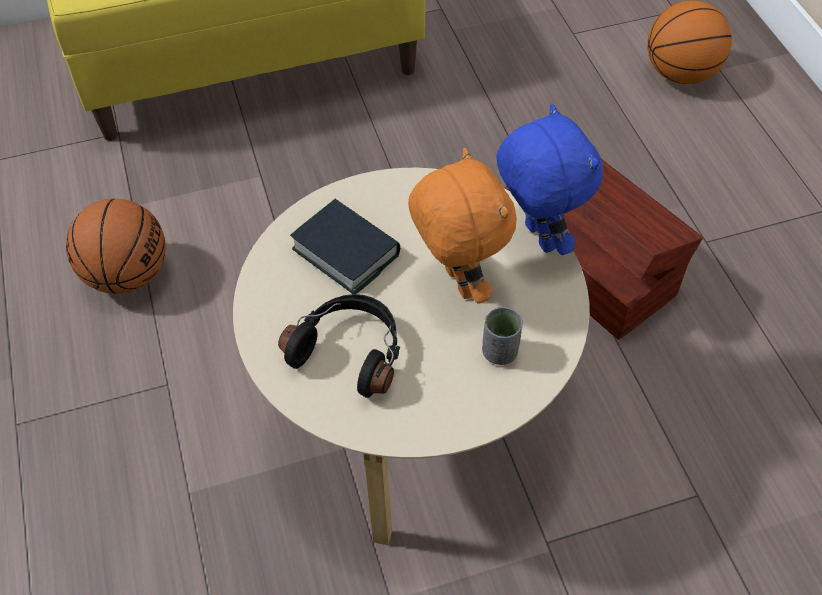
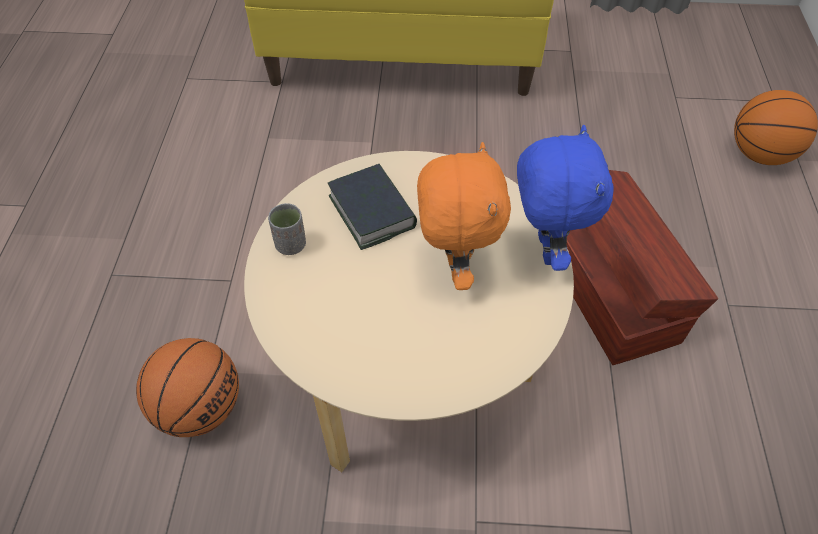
camera: 20 degrees right, 0 degrees up
(128, 275) = (241, 188): basketball -> basketball (200, 408)
(350, 351) = (335, 296): black headphones -> none
(500, 352) = (464, 340): grey cup -> grey cup (291, 245)

